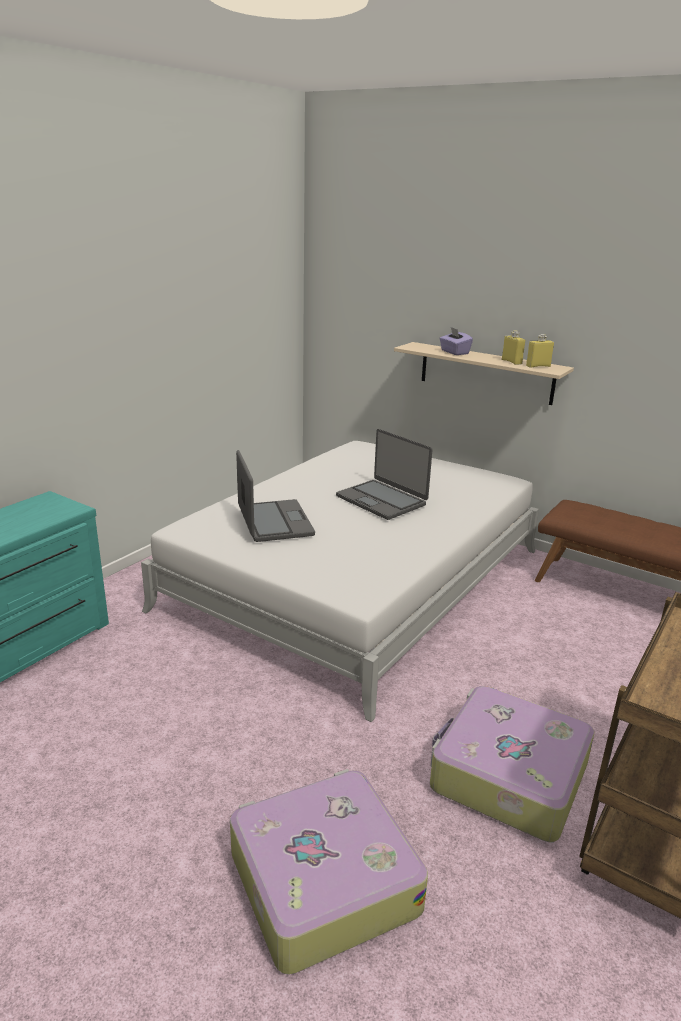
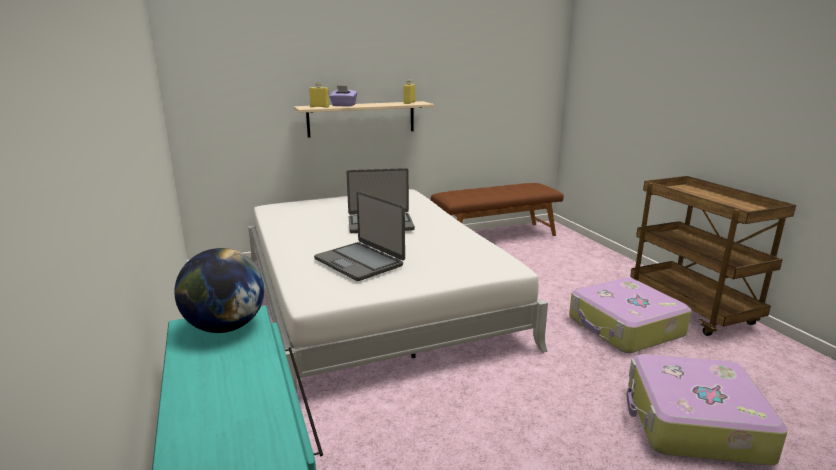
camera: 55 degrees left, 5 degrees down
(50, 508) = (225, 327): none -> globe
(274, 522) = (360, 262): laptop -> laptop turned 150 degrees counterclockwise
(511, 362) = (390, 103): yellow bottle -> yellow bottle (319, 107)

